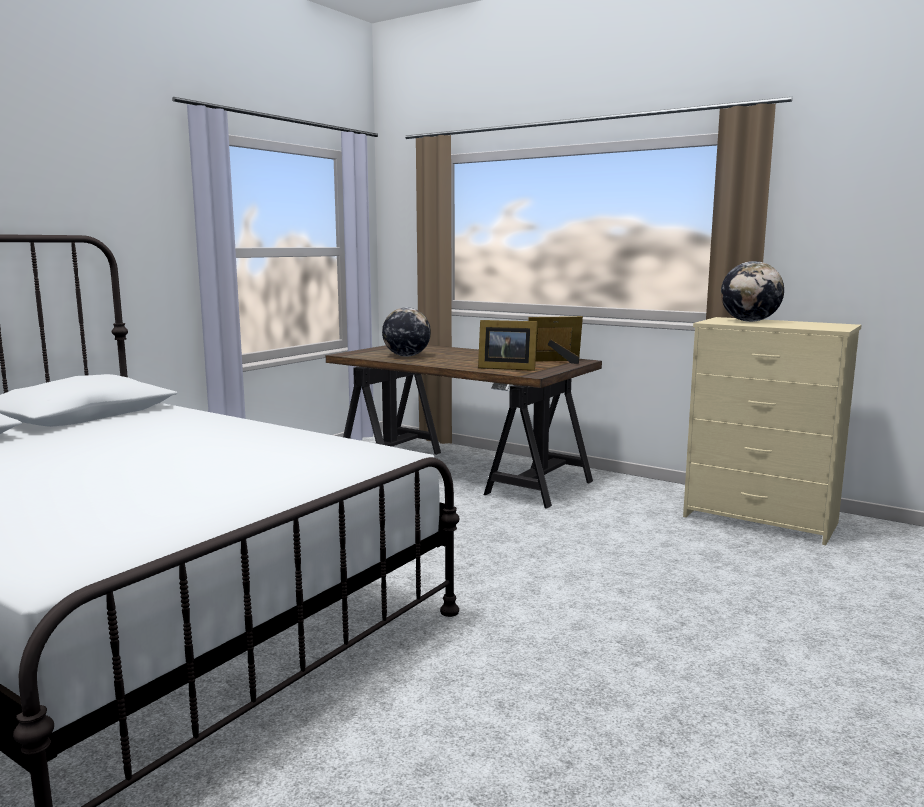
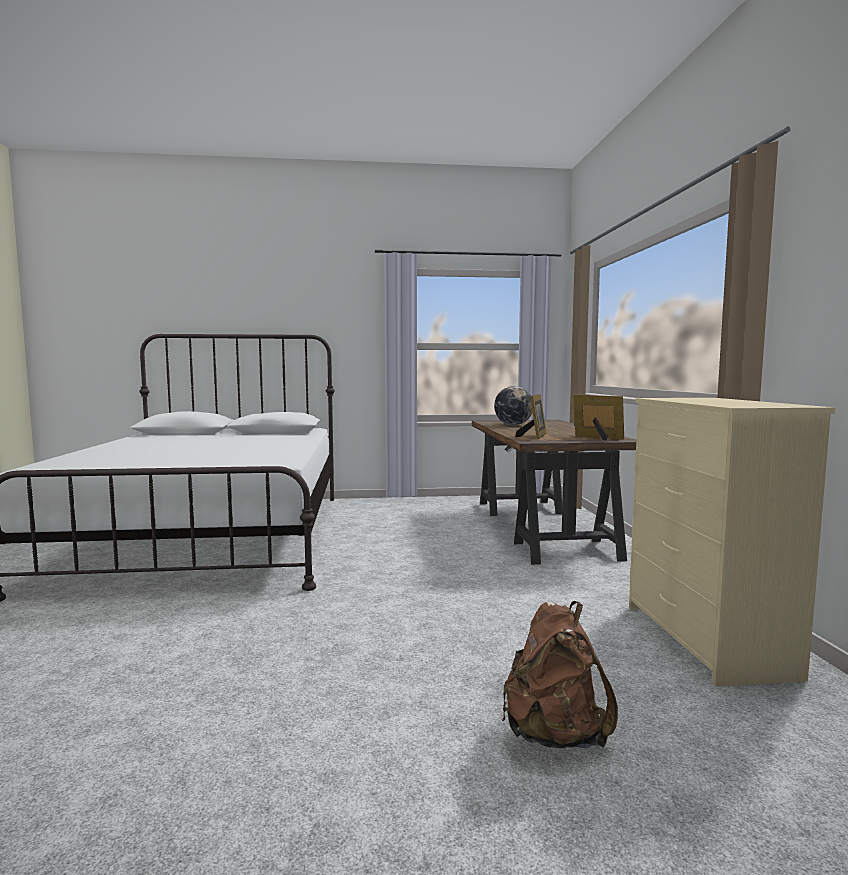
camera: 50 degrees right, 5 degrees down
(505, 368) = (534, 436): picture frame -> picture frame turned 135 degrees counterclockwise
(749, 321) = (707, 399): globe -> none
(854, 612) = (554, 734): none -> brown backpack

